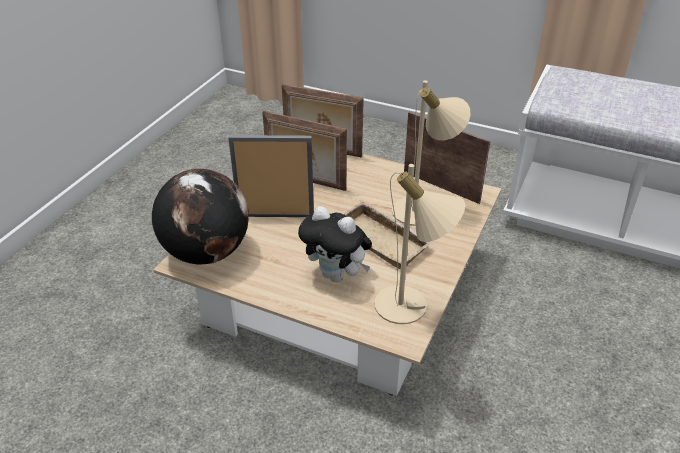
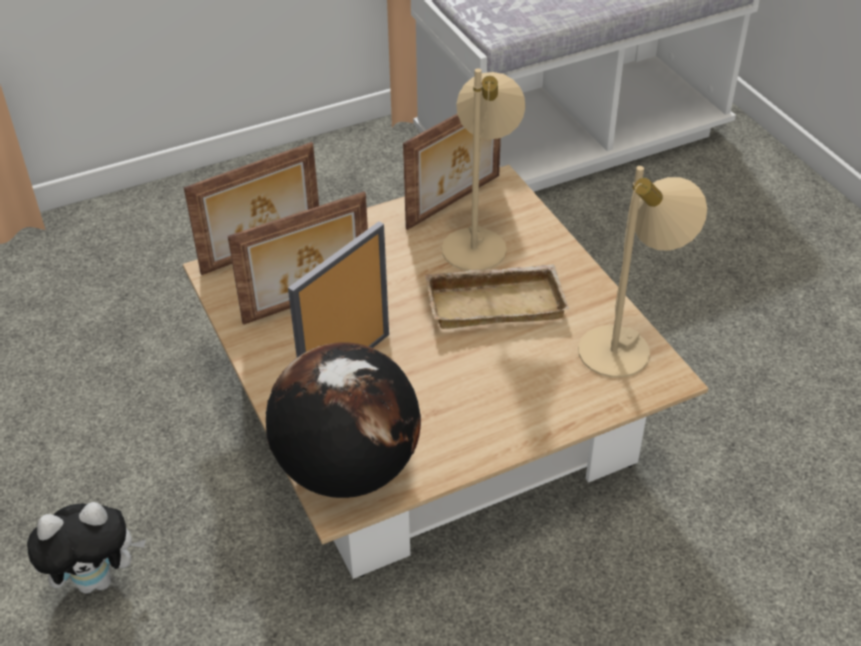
camera: 50 degrees left, 5 degrees up
(337, 275) = (516, 374): plush toy -> plush toy (97, 579)
(441, 186) = (455, 202): picture frame -> picture frame turned 150 degrees clockwise

